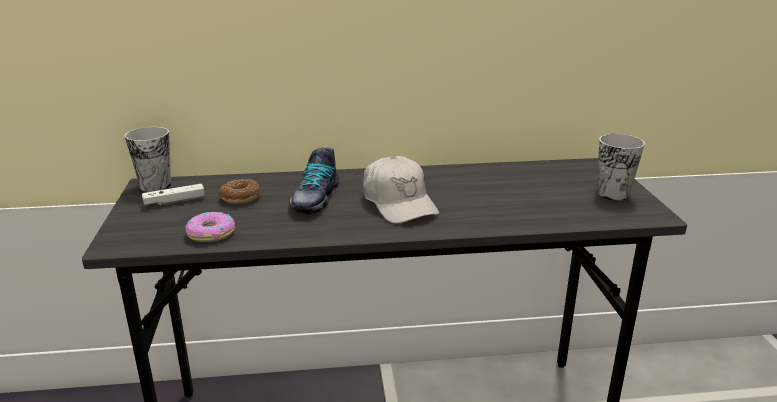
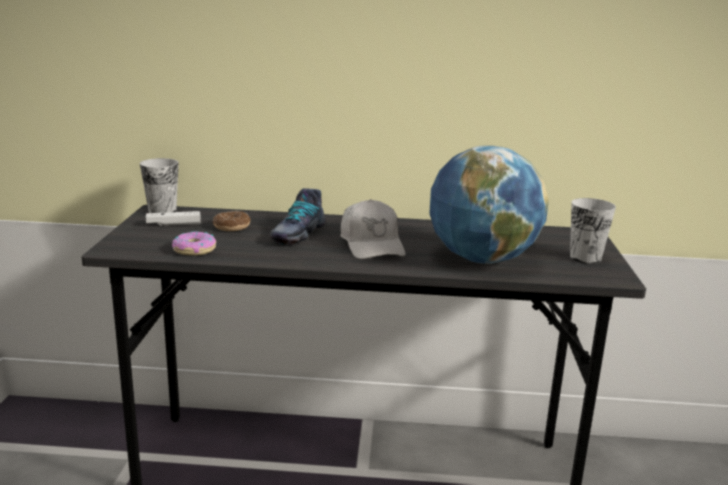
camera: 10 degrees right, 5 degrees down
(516, 208) = (481, 259): none -> globe

